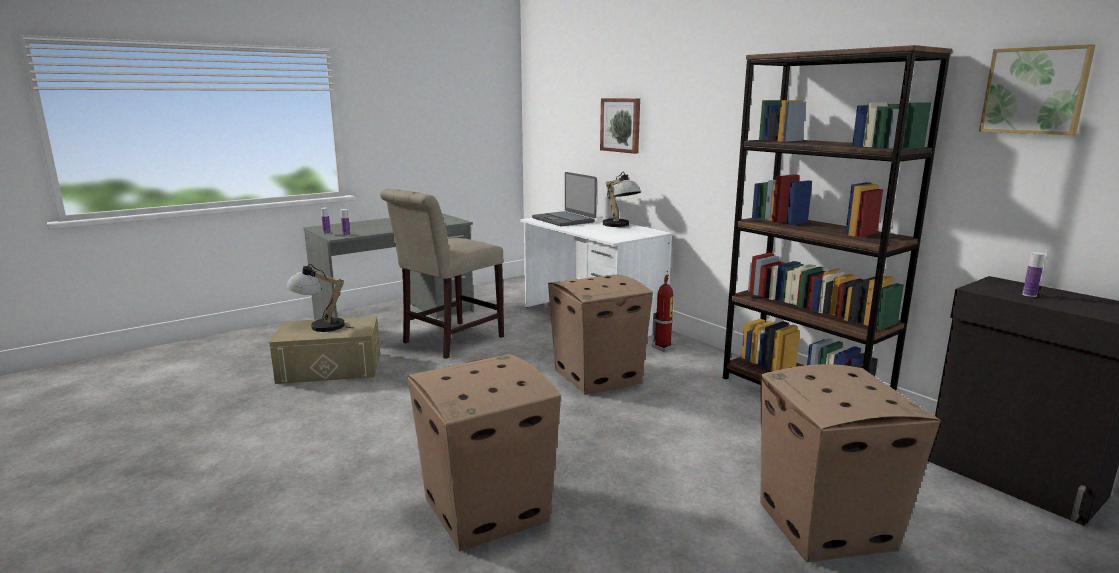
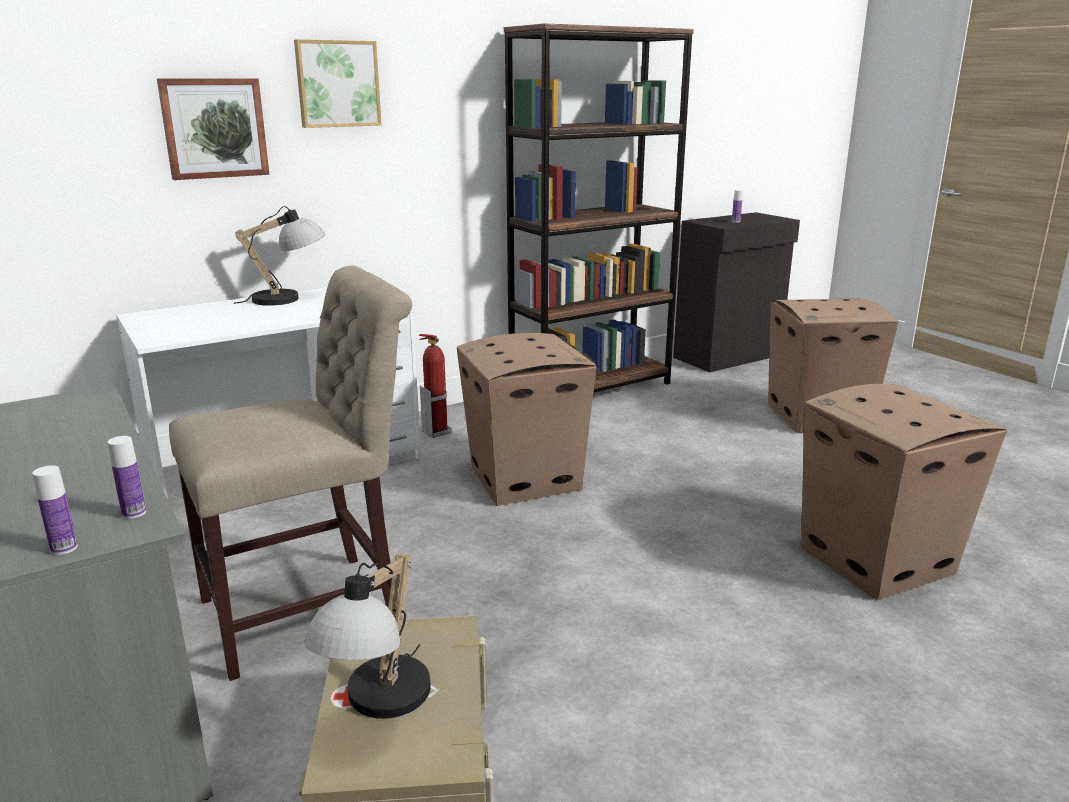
camera: 85 degrees left, 5 degrees up
(448, 341) = (313, 609): beige chair -> beige chair turned 75 degrees counterclockwise
(564, 220) = (196, 323): laptop -> none
(1035, 90) = (693, 70): picture -> picture (337, 84)

